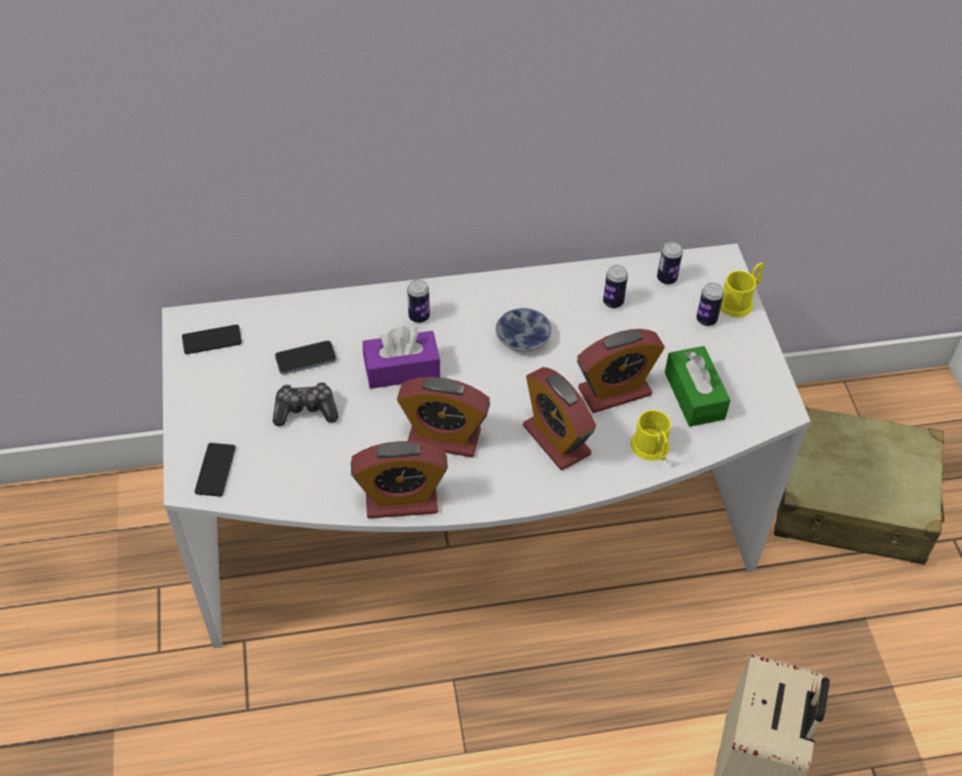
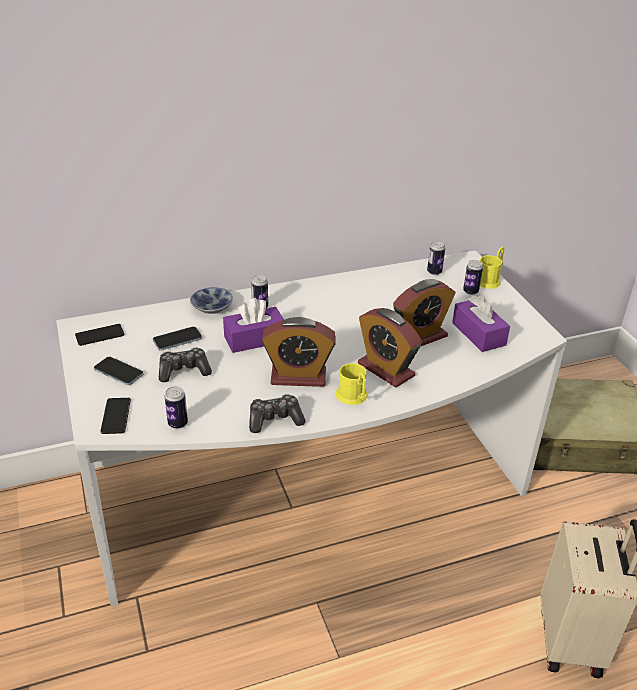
camera: 10 degrees left, 15 degrees down
(227, 402) = (118, 372): none -> phone
(401, 500) = (275, 420): alarm clock -> game controller
(524, 336) = (342, 312): bowl -> bowl (213, 306)
(613, 302) = (401, 287): can -> can (178, 423)
(652, 449) = (459, 368): yellow mug -> yellow mug (353, 397)
(694, 395) = (478, 334): green tissue box -> purple tissue box

